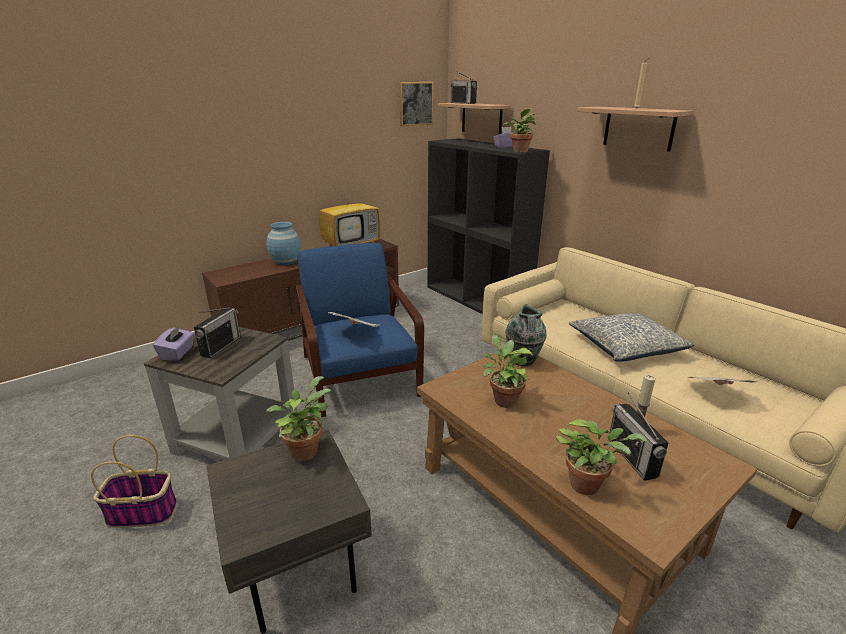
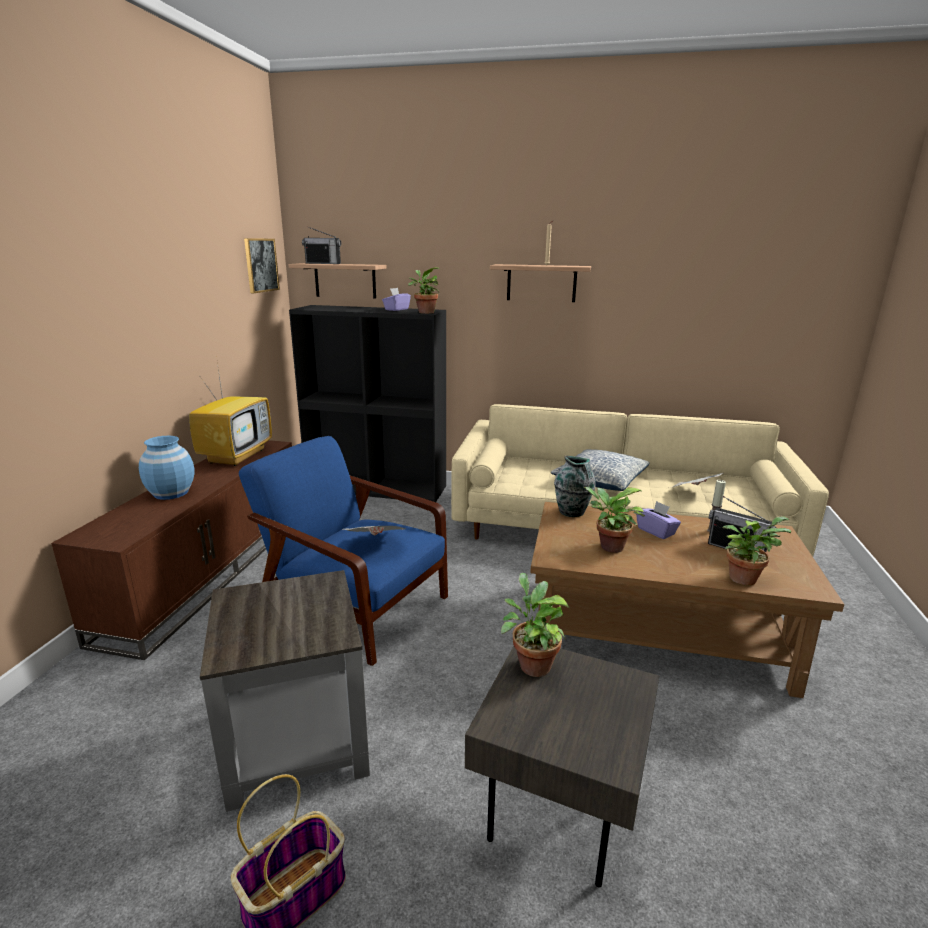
camera: 40 degrees left, 5 degrees down
(178, 353) = (231, 643): purple tissue box -> purple tissue box (656, 531)
(221, 346) = (278, 611): radio -> none

